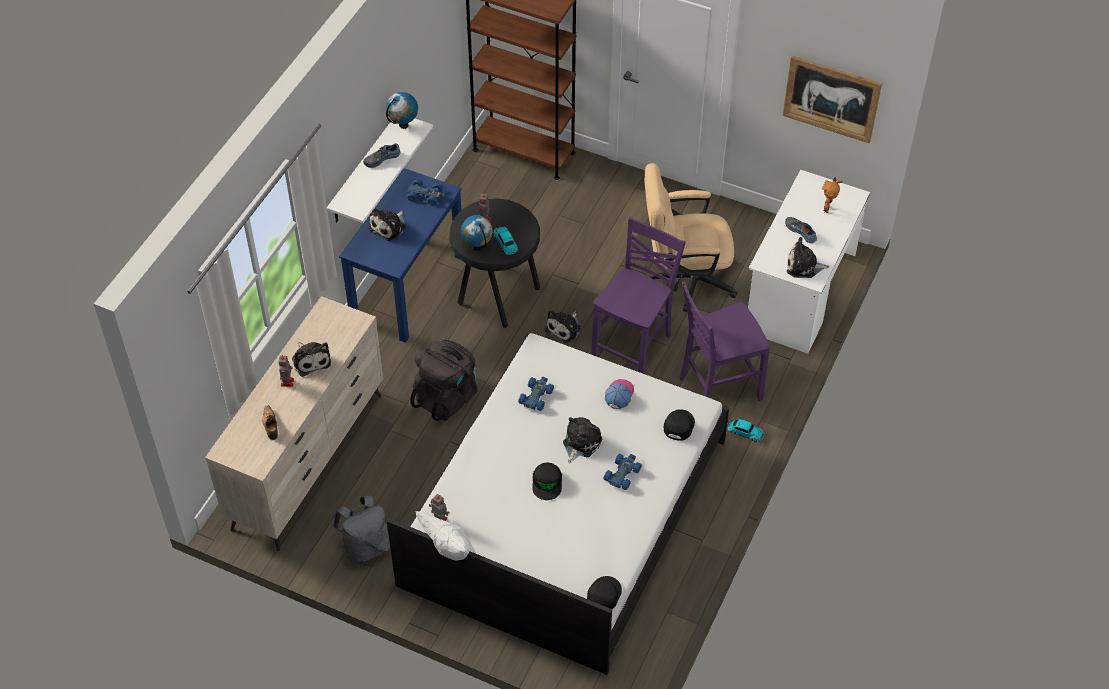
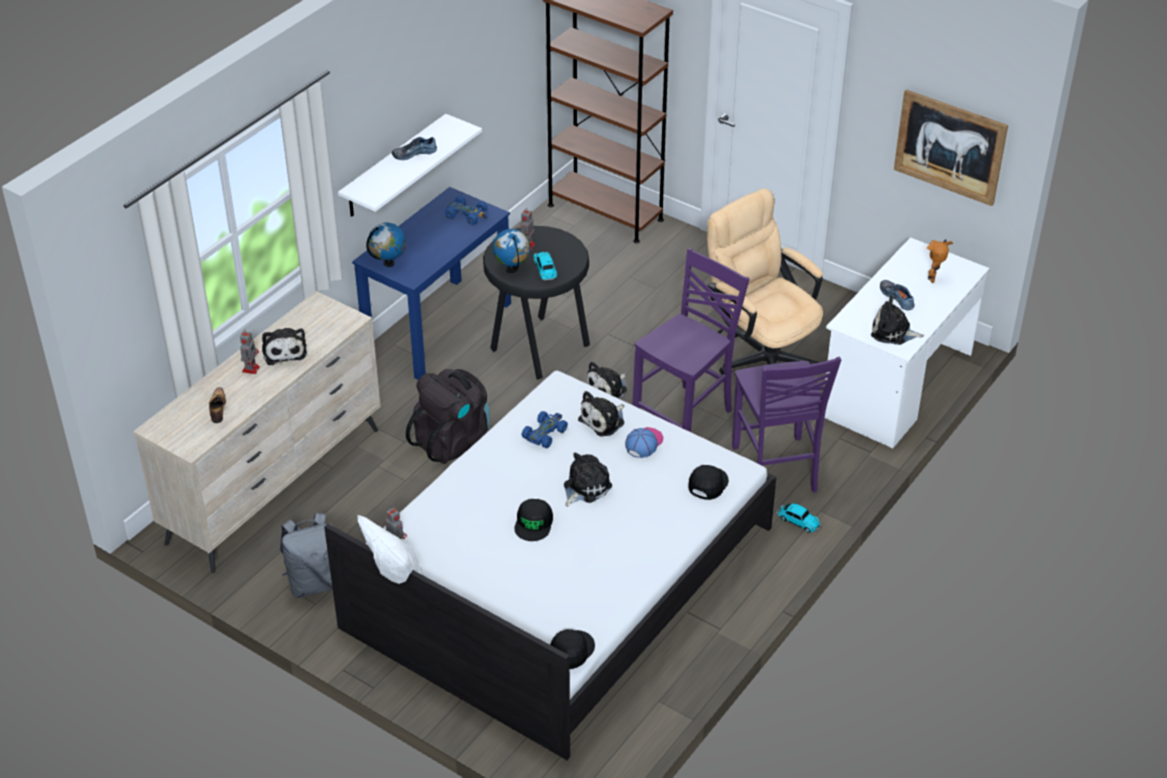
camera: 10 degrees right, 10 degrees down
(389, 227) = (417, 240): plush toy -> plush toy (604, 421)
(403, 125) = (448, 125): globe -> globe (388, 263)
(622, 474) = (627, 525): blue toy car -> none
(684, 279) = (761, 356): beige office chair -> beige office chair turned 45 degrees clockwise
(718, 387) = (775, 470): purple chair -> purple chair turned 90 degrees counterclockwise

